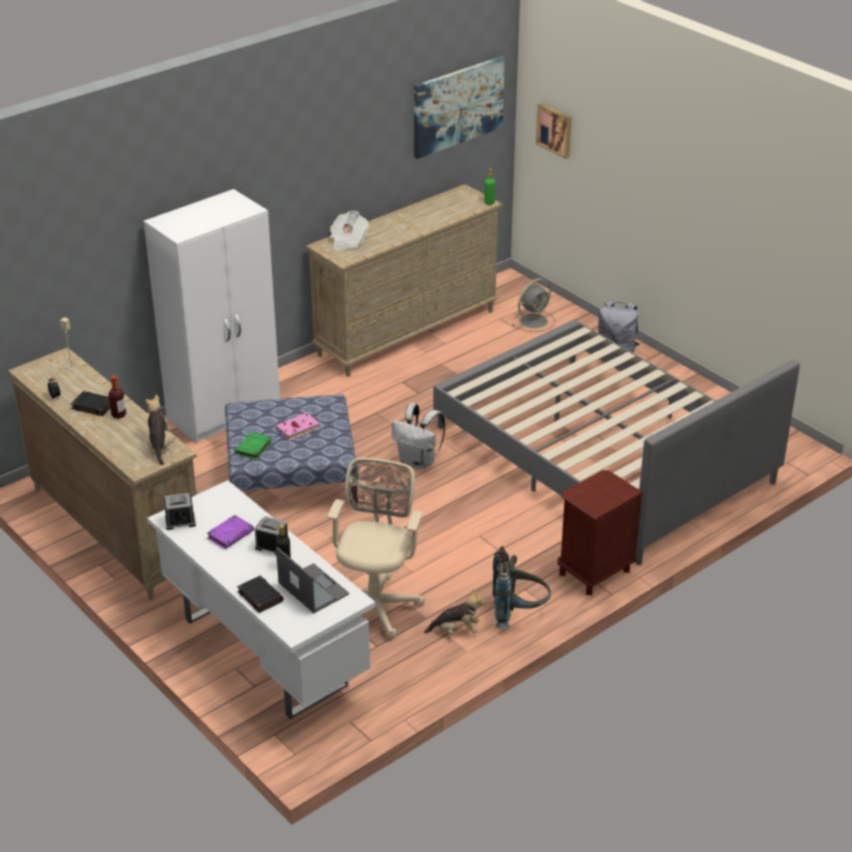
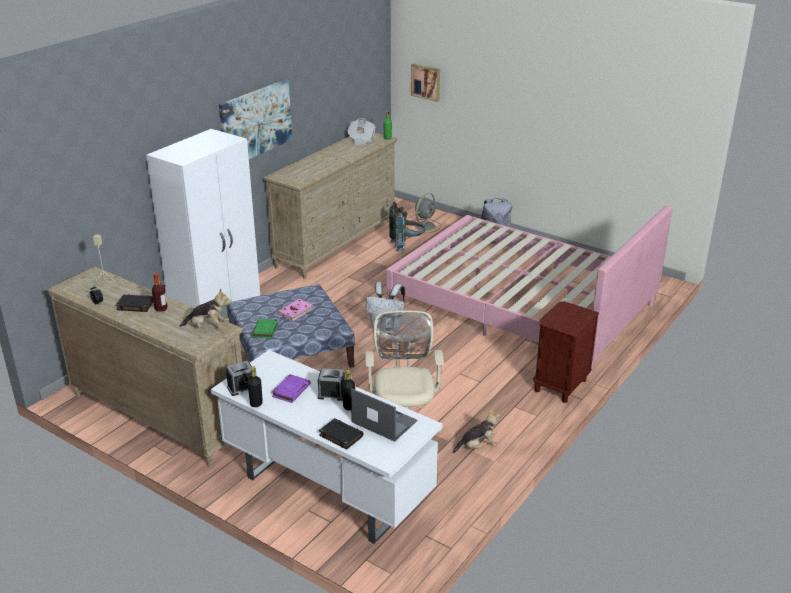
camera: 15 degrees left, 5 degrees down
(159, 446) = (208, 327): plush toy -> plush toy turned 120 degrees clockwise
(187, 543) = (256, 404): none -> black bottle
(348, 241) = (295, 171): newspaper -> newspaper (361, 139)
(458, 106) = (356, 68): picture -> picture (255, 122)
(518, 614) = (519, 425): grey backpack -> grey backpack (407, 245)
(602, 455) = (521, 305): grey bed -> pink bed

